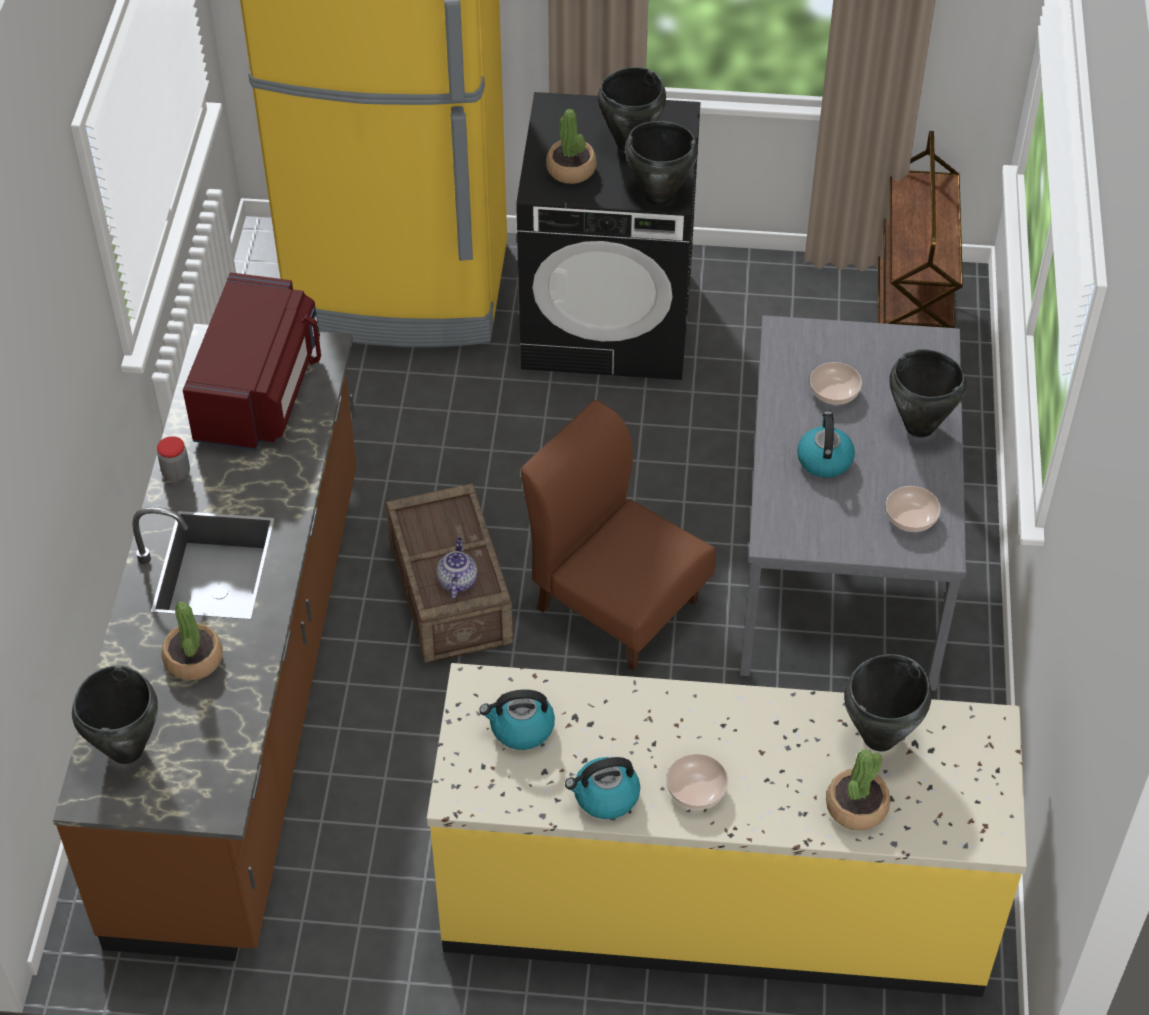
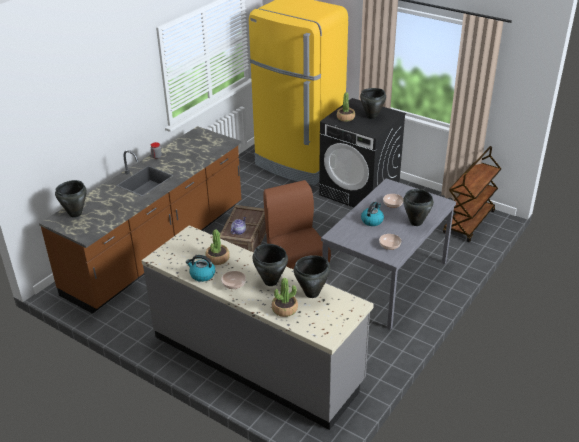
camera: 30 degrees right, 15 degrees down
(193, 659) = (116, 200): potted plant -> potted plant (217, 258)
(259, 392) = (200, 146): red microwave -> none
(520, 728) = (193, 248): kettle -> none
(658, 196) = (368, 131): black cooking pot -> black cooking pot (271, 281)
(715, 899) = (257, 359): yellow counter -> grey counter

